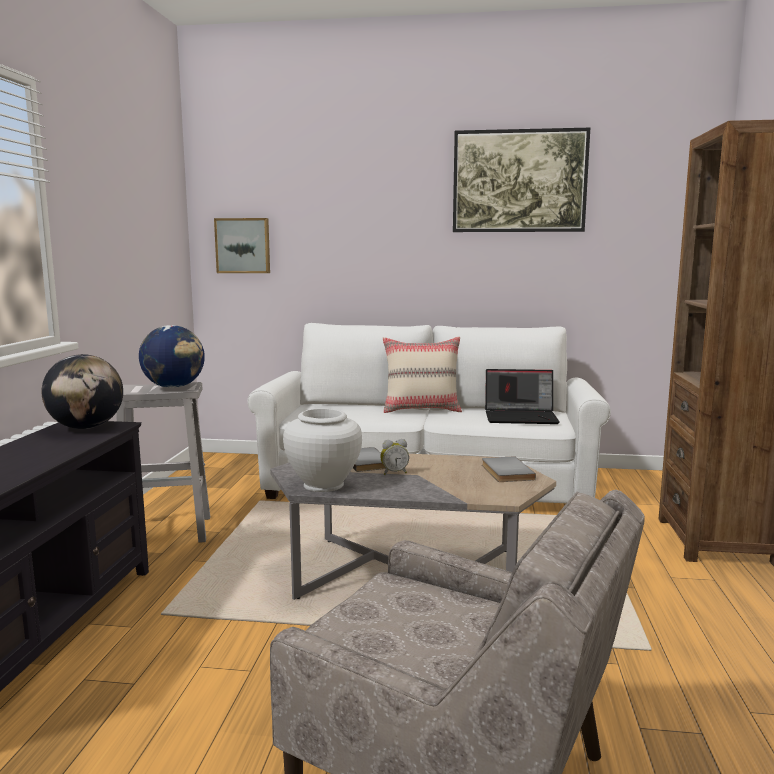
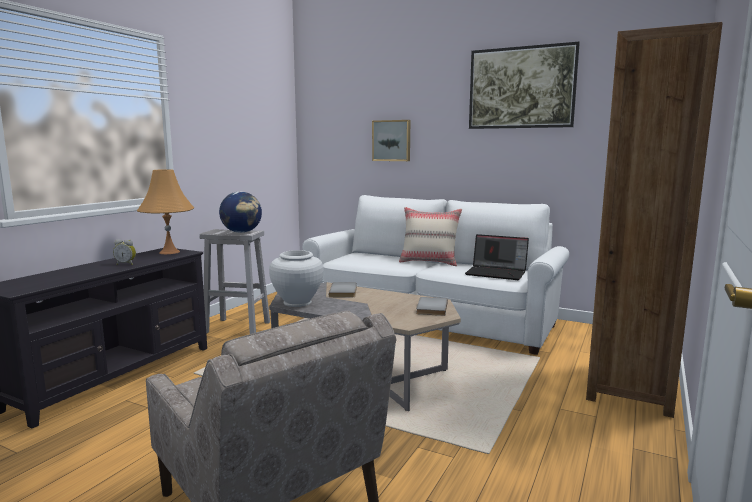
camera: 20 degrees right, 0 degrees up
(86, 427) = (169, 252): globe -> orange table lamp
(243, 245) = (328, 140): picture -> picture (392, 140)
(394, 473) = (352, 300): alarm clock -> alarm clock (126, 264)

